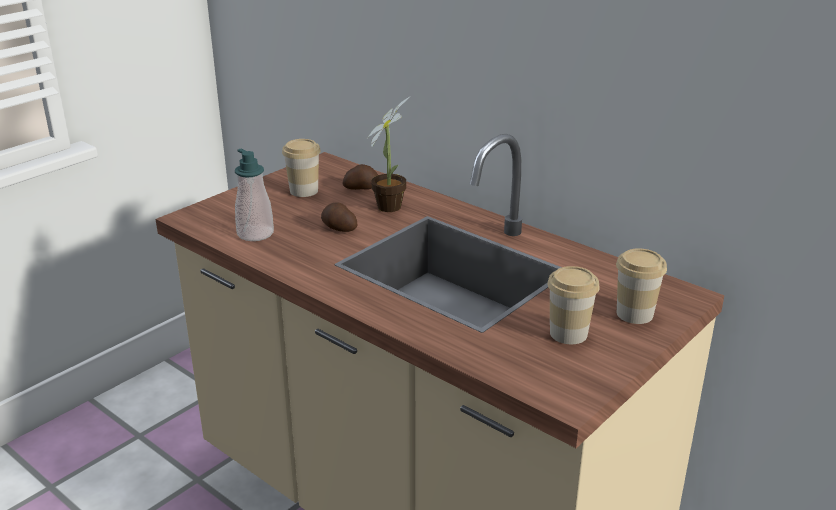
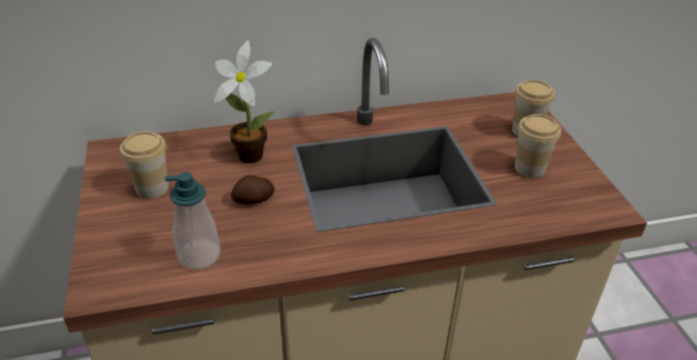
camera: 55 degrees left, 10 degrees up
(361, 188) = (194, 154): potato -> none

